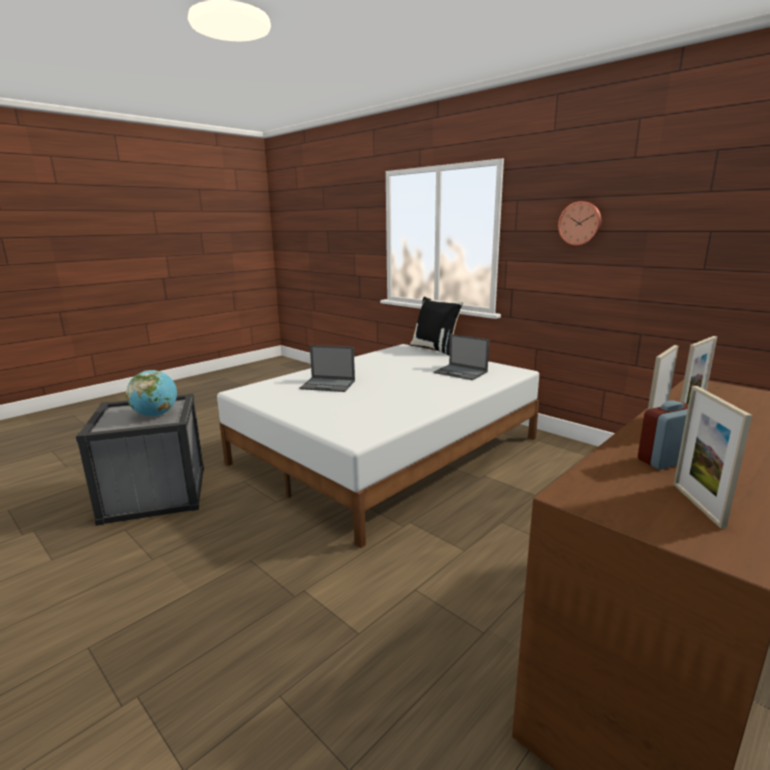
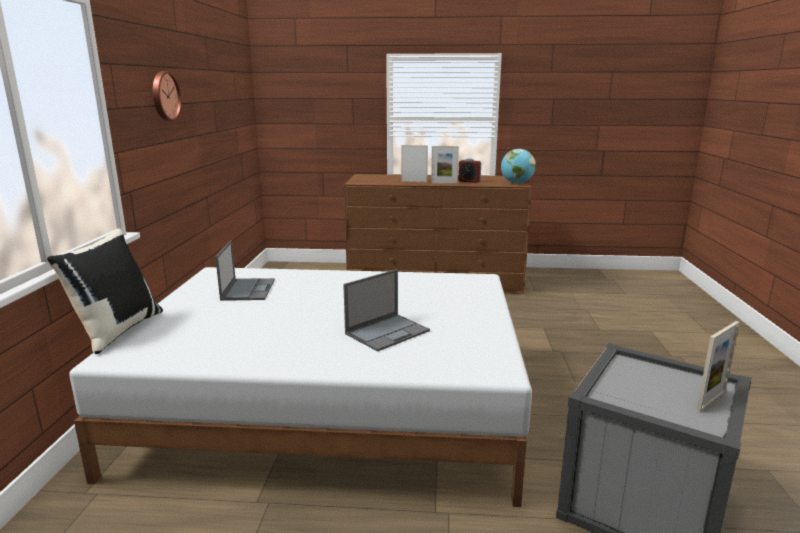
camera: 130 degrees left, 0 degrees up
(156, 415) = (640, 383): globe -> globe (516, 183)
(328, 385) = (388, 332): laptop -> laptop turned 75 degrees clockwise
(697, 504) = (495, 179): picture frame -> picture frame (711, 401)

